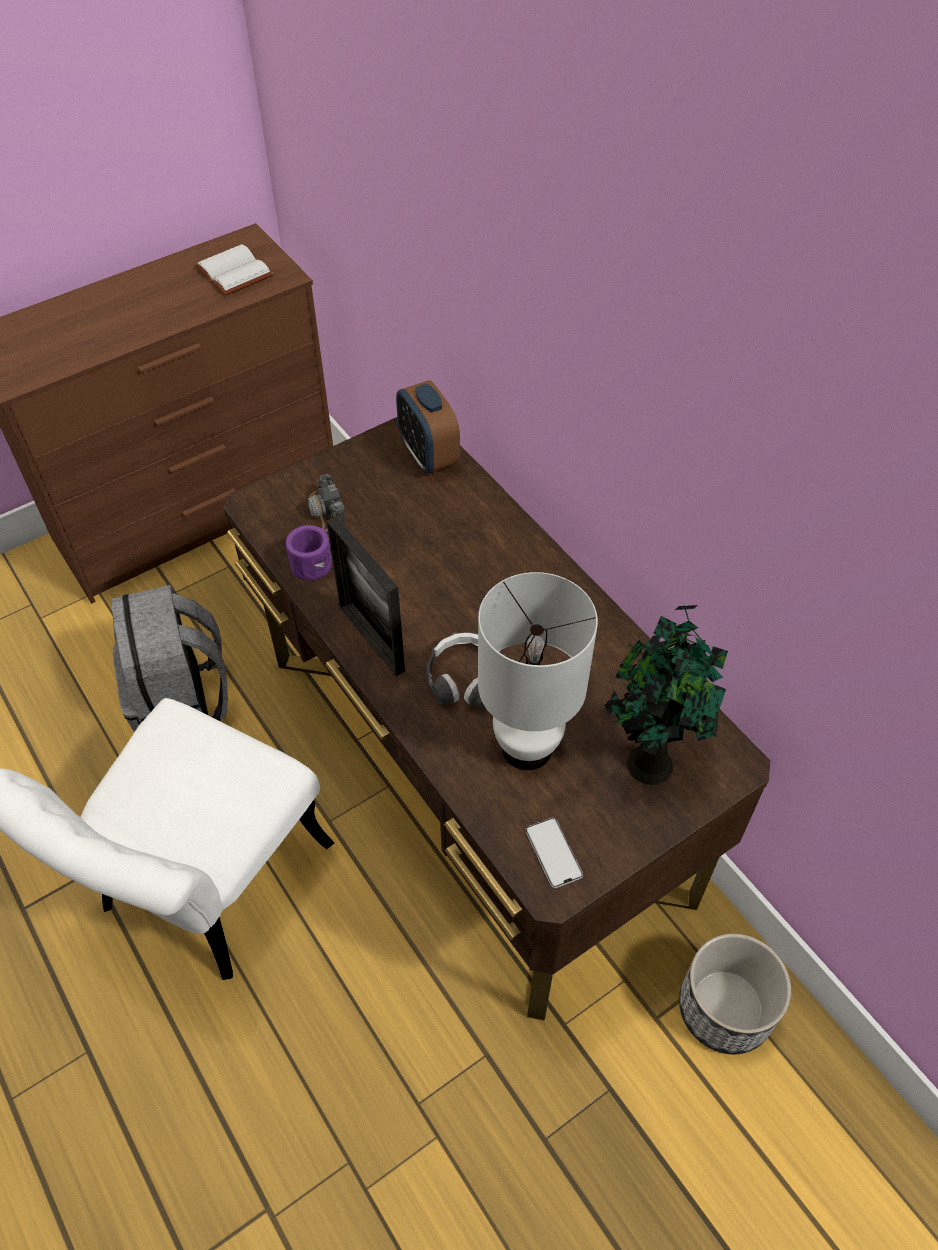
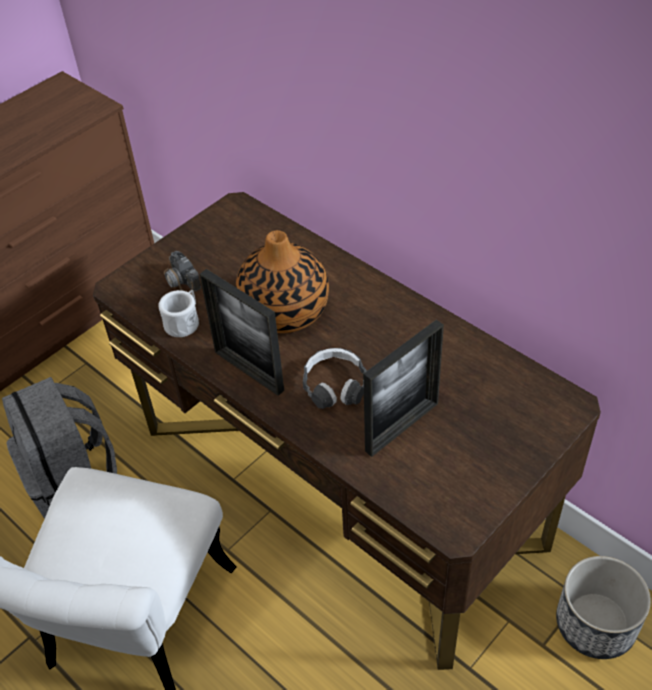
camera: 10 degrees left, 5 degrees down
(232, 272) = (53, 110): white book -> none
(315, 562) = (184, 322): purple mug -> white mug
(428, 455) = (254, 223): alarm clock -> none
(433, 572) = (285, 310): none -> vase
(527, 746) = (402, 427): white table lamp -> picture frame
(553, 852) = (448, 503): phone -> none
(648, 760) = (502, 417): potted plant -> none

